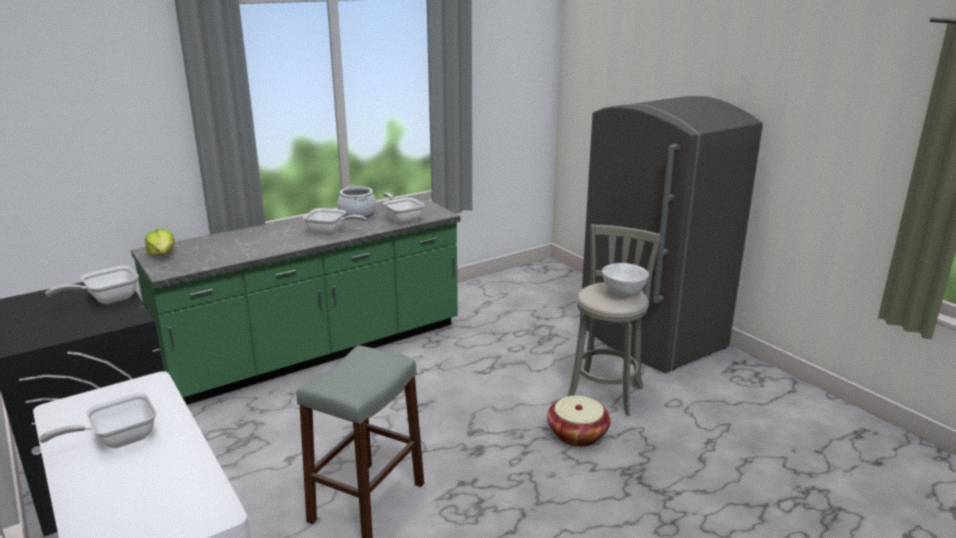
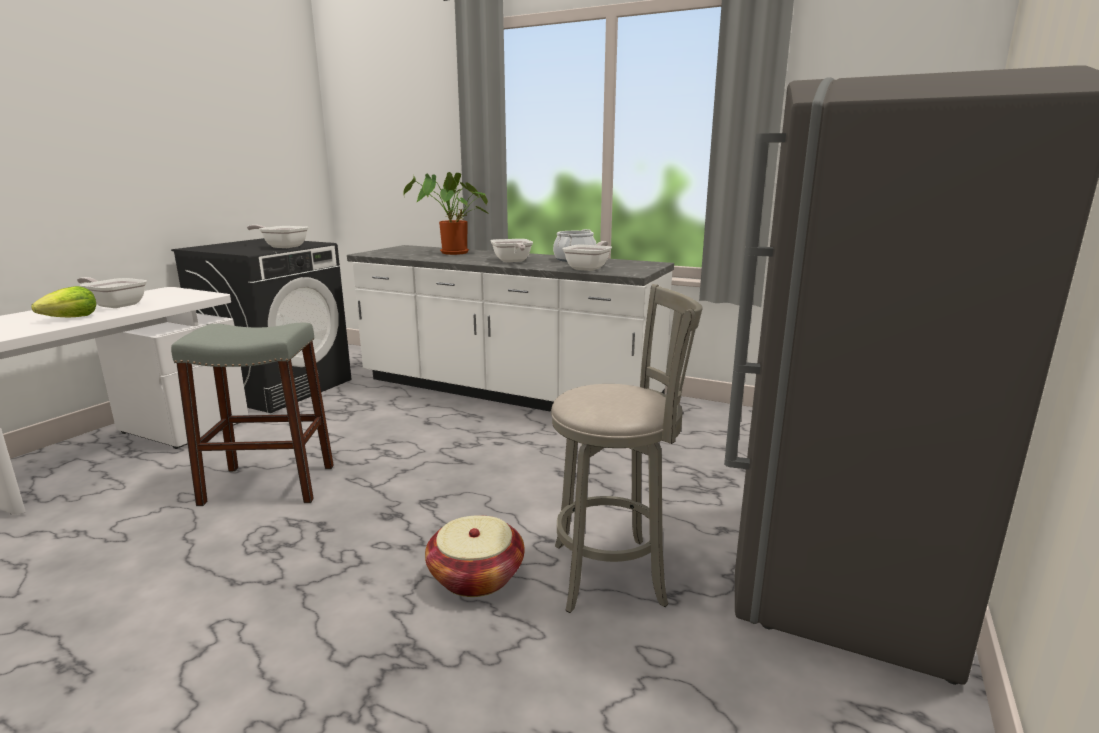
camera: 60 degrees right, 5 degrees down
(162, 254) = (401, 248): lettuce -> lettuce (71, 318)
(241, 241) = (452, 253): none -> potted plant
(317, 352) = (506, 393): green counter -> white counter
(623, 295) = (615, 404): white bowl -> none

